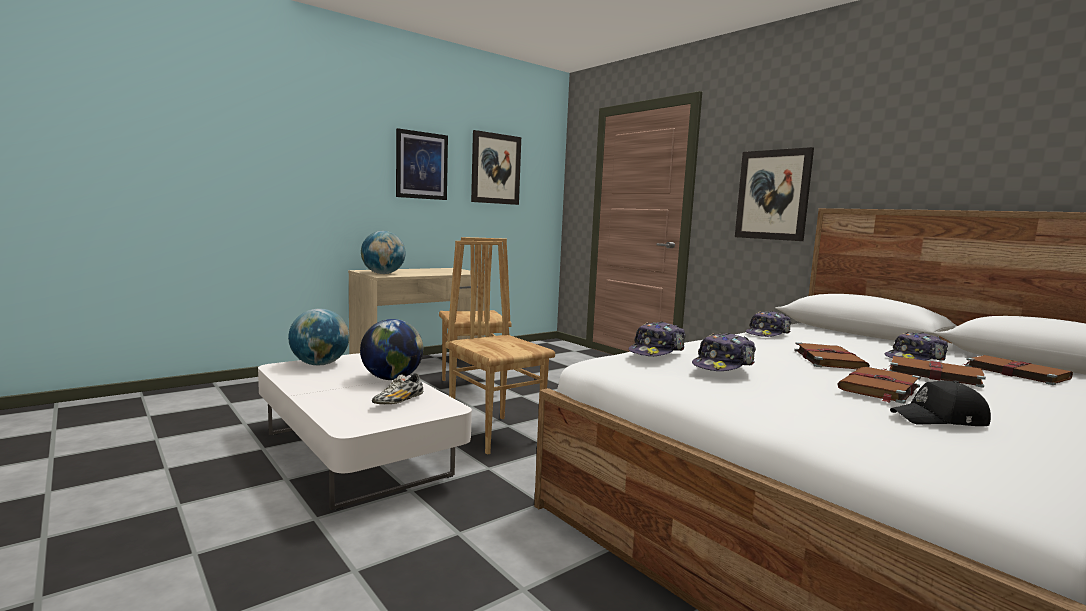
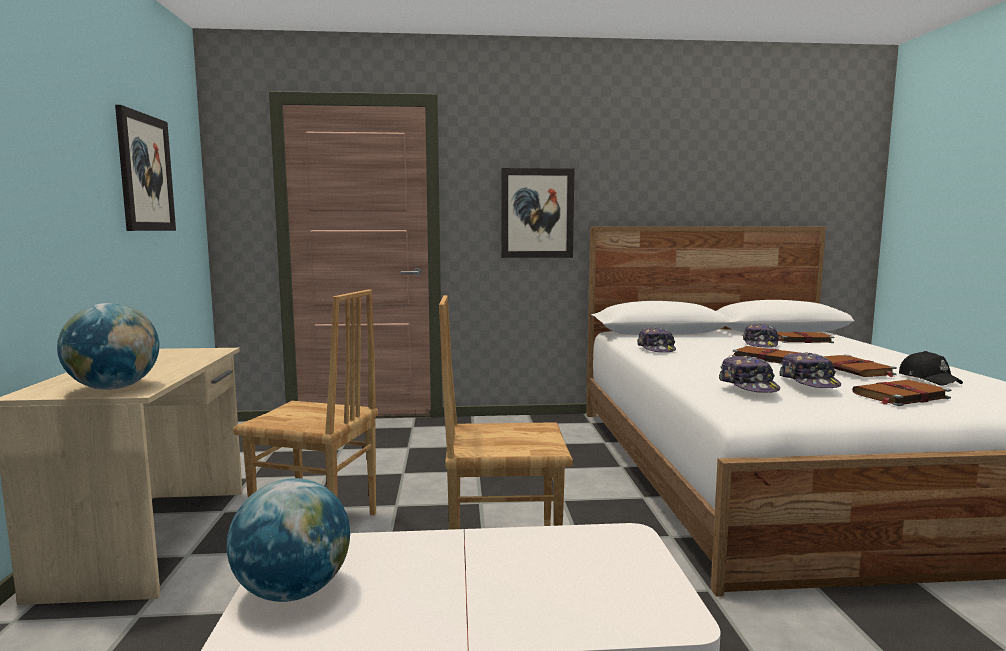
camera: 55 degrees left, 0 degrees up
(392, 379) = (460, 545): globe -> none
(398, 402) = (582, 562): shoe -> none
(421, 165) = (61, 166): picture -> none
(932, 374) = (812, 352): brown book -> brown book (899, 396)
(940, 420) = (929, 379): black cap -> black cap turned 45 degrees counterclockwise

